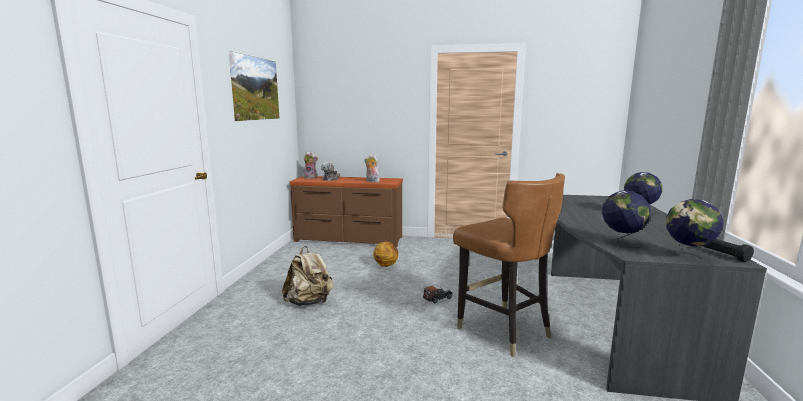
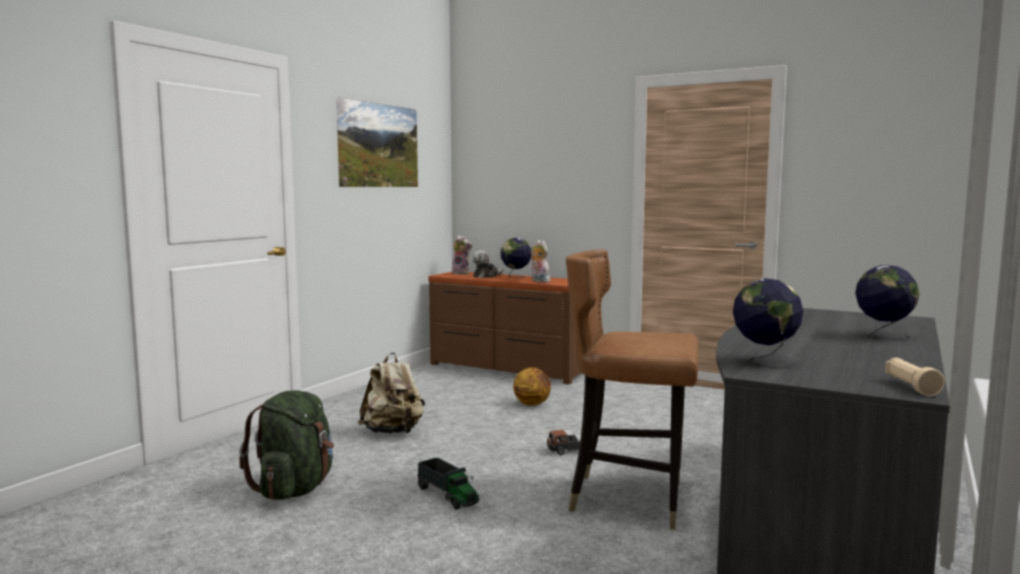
camera: 20 degrees right, 5 degrees down
(271, 368) = (295, 489): none -> green backpack
(389, 351) = (447, 496): none -> toy truck
(503, 330) = (630, 499): brown chair -> brown chair turned 120 degrees clockwise
(688, 257) = (838, 383): globe -> globe (516, 277)
(724, 255) = (910, 387): black flashlight -> beige flashlight

